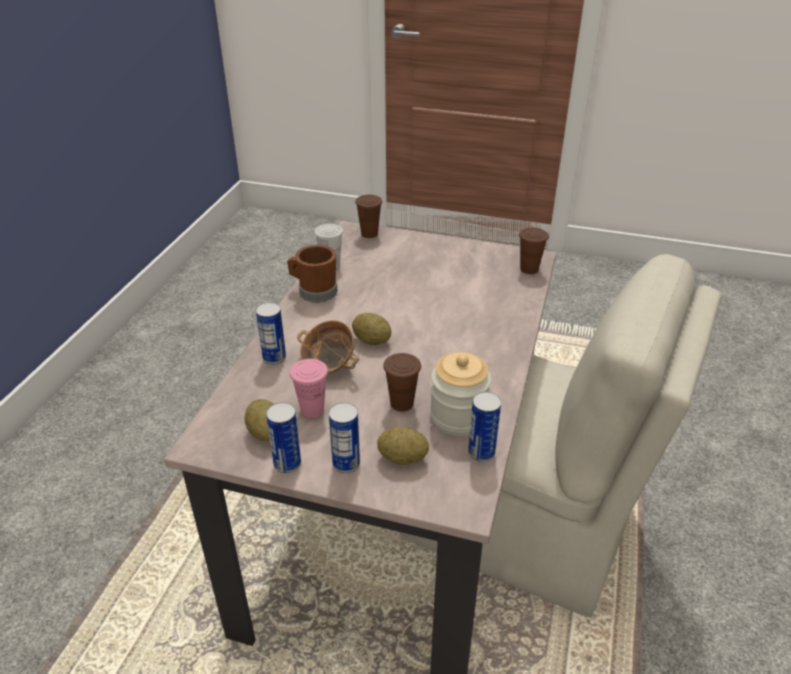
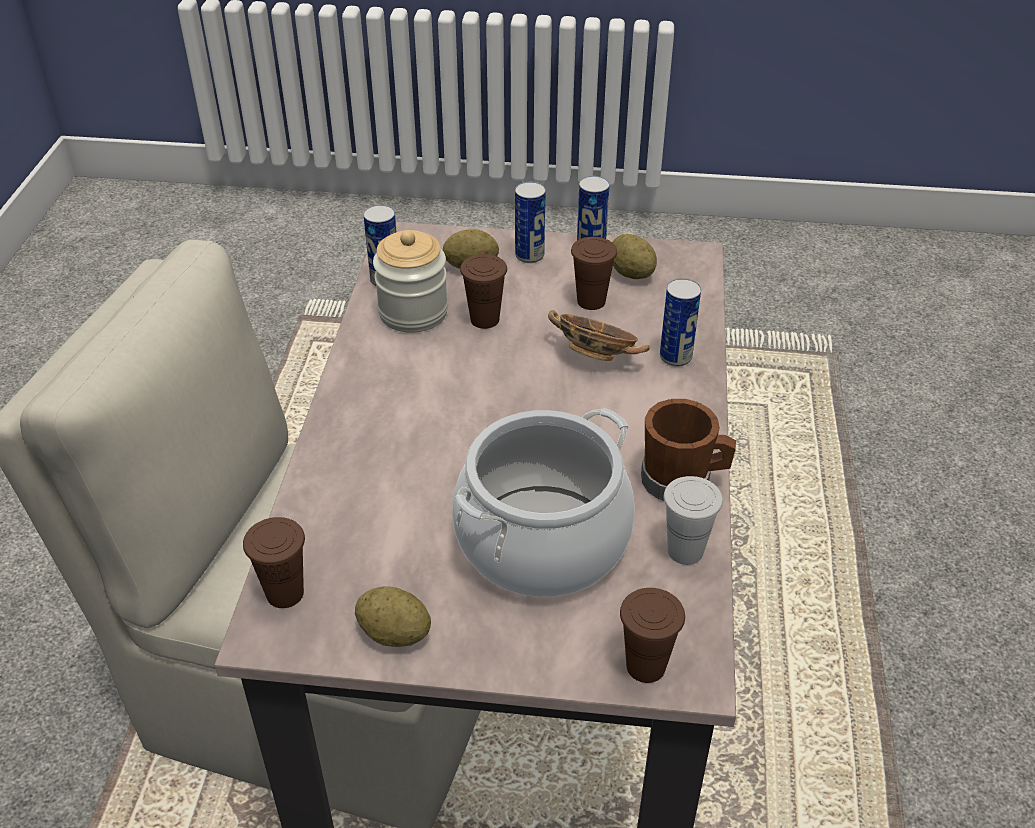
camera: 170 degrees right, 5 degrees up
(312, 409) = (591, 301): pink cup -> brown cup
(371, 340) = (550, 399): potato -> potato (394, 634)
(399, 275) = (543, 541): none -> cooking pot

